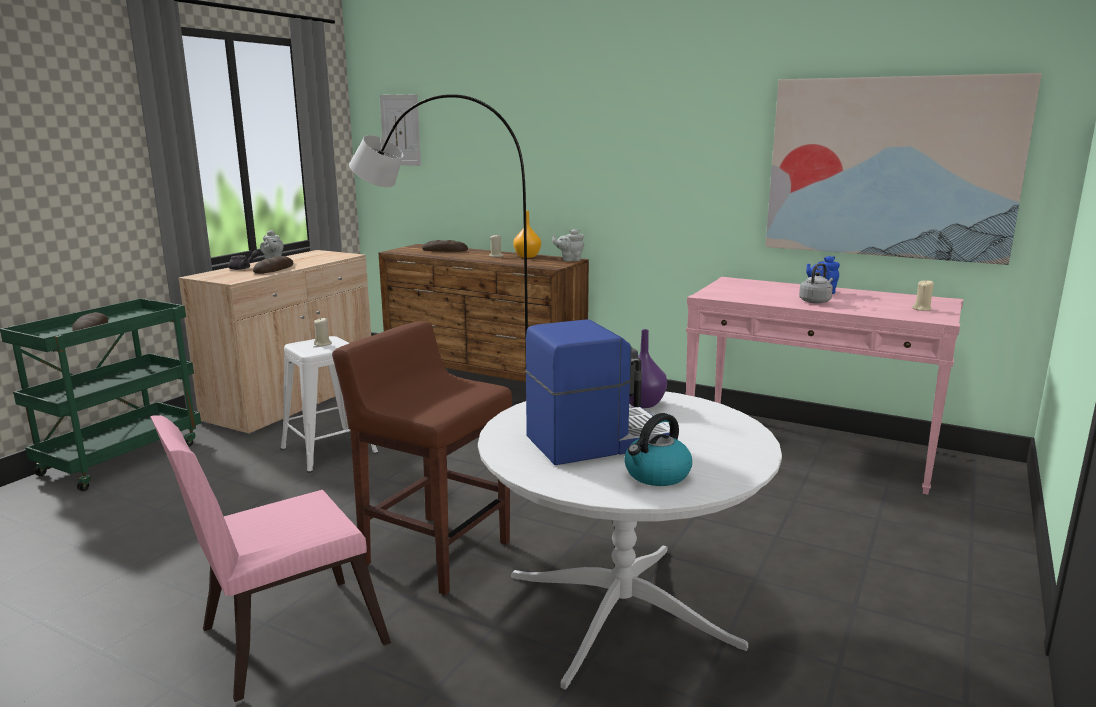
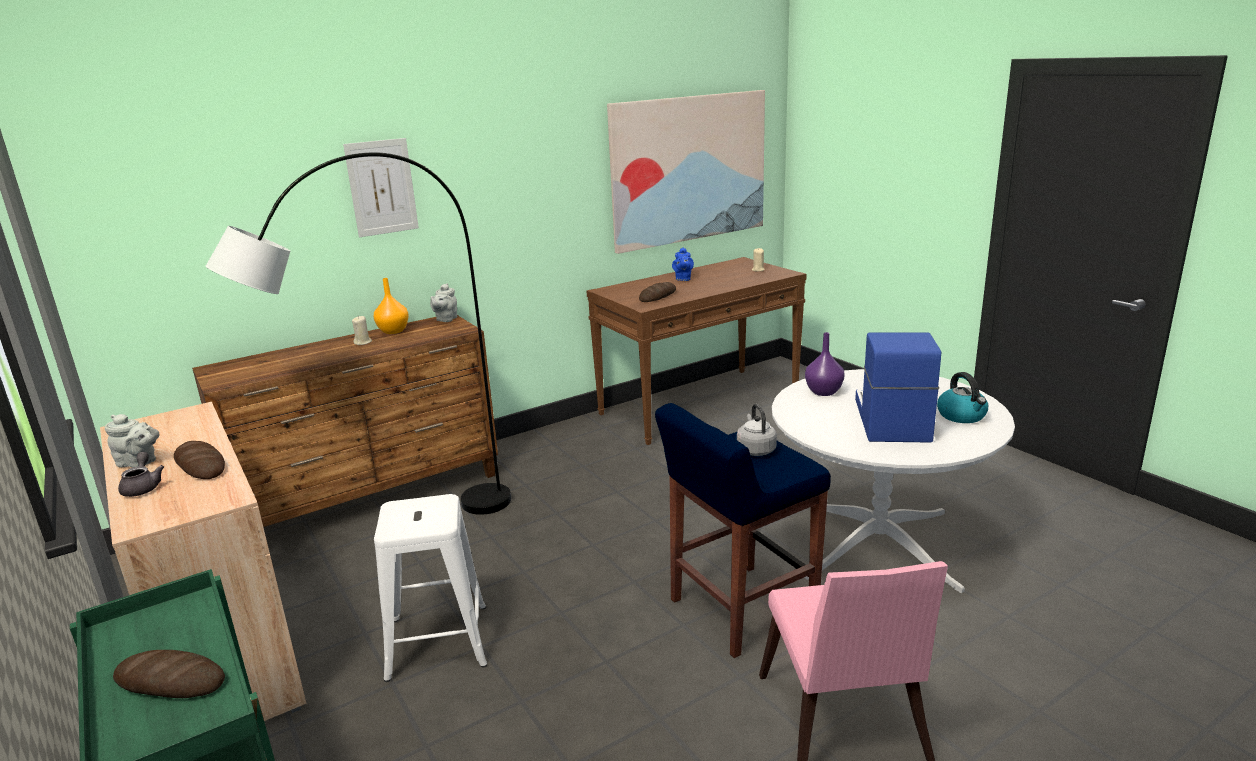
camera: 60 degrees left, 5 degrees up
(323, 344) = (415, 513): beige candle -> none
(400, 130) = (121, 210): picture -> picture (382, 187)
(434, 552) = (740, 610): brown stool -> blue stool
(445, 250) = (276, 359): bread -> bread (657, 296)
(809, 448) = (699, 404): pink console table -> brown console table
(816, 301) = (705, 285): grey kettle -> grey kettle (755, 449)

